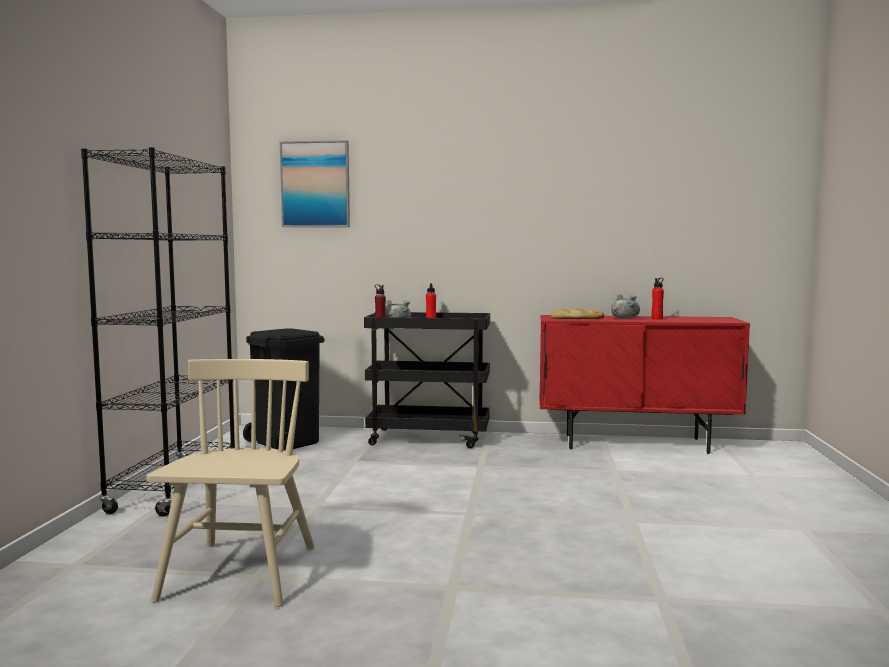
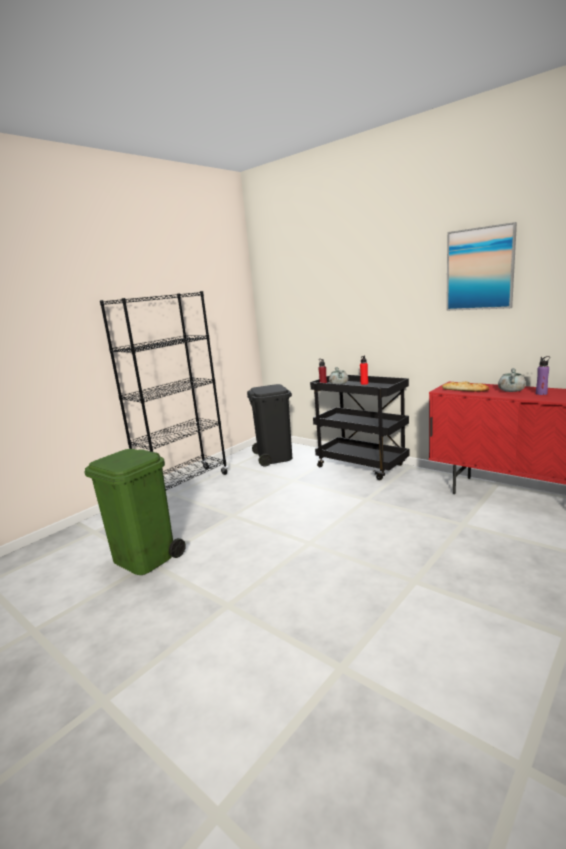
camera: 35 degrees right, 10 degrees up
(240, 573) = (145, 558): beige chair -> green trash can
(315, 184) = (295, 284): picture -> picture (480, 269)
(657, 318) = (541, 393): red bottle -> purple bottle

